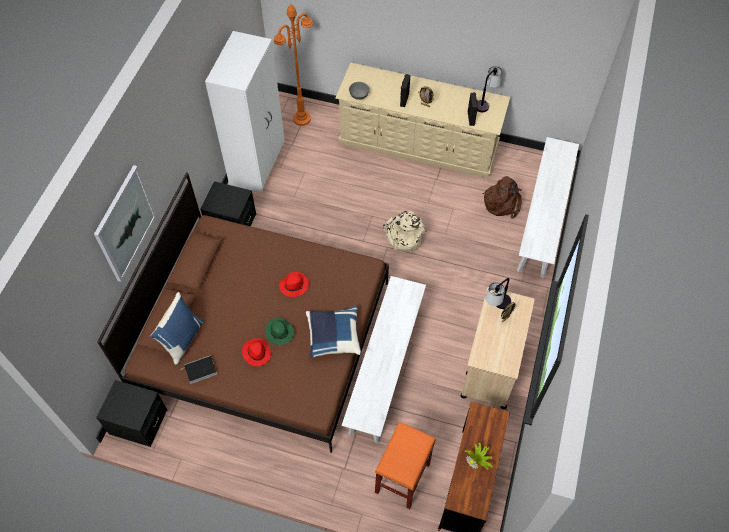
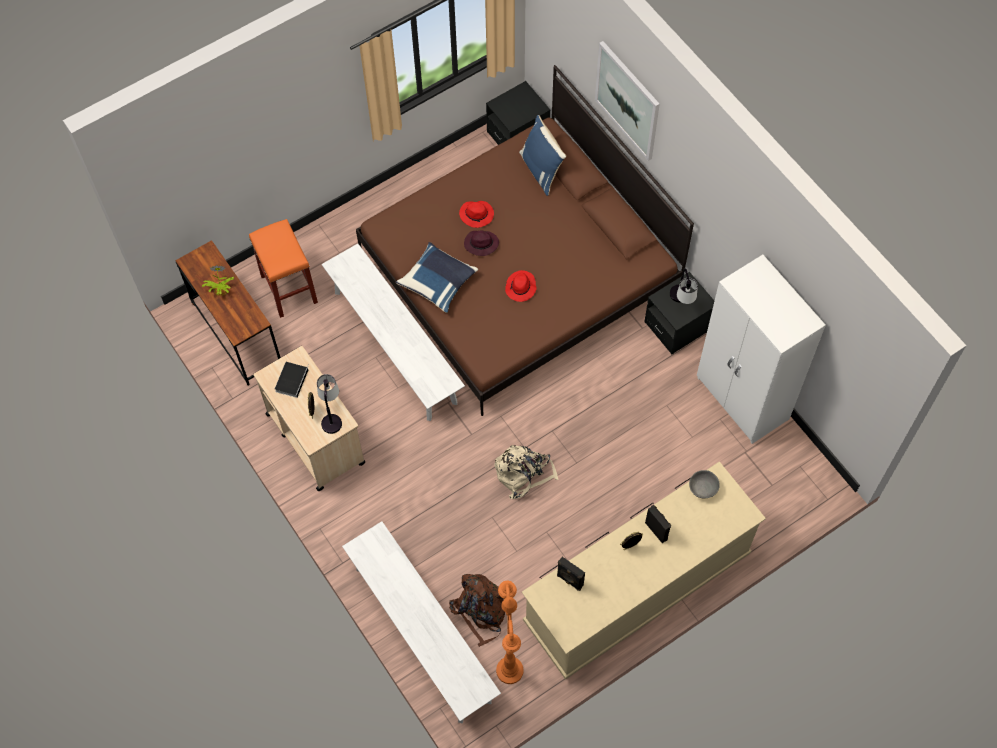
camera: 130 degrees right, 5 degrees up
(200, 371) = (498, 165): book -> book (292, 379)
(280, 332) = (480, 244): green hat -> purple hat
(301, 119) = (778, 489): orange floor lamp -> orange floor lamp (509, 670)
(485, 102) = (580, 617): table lamp -> table lamp (681, 302)

